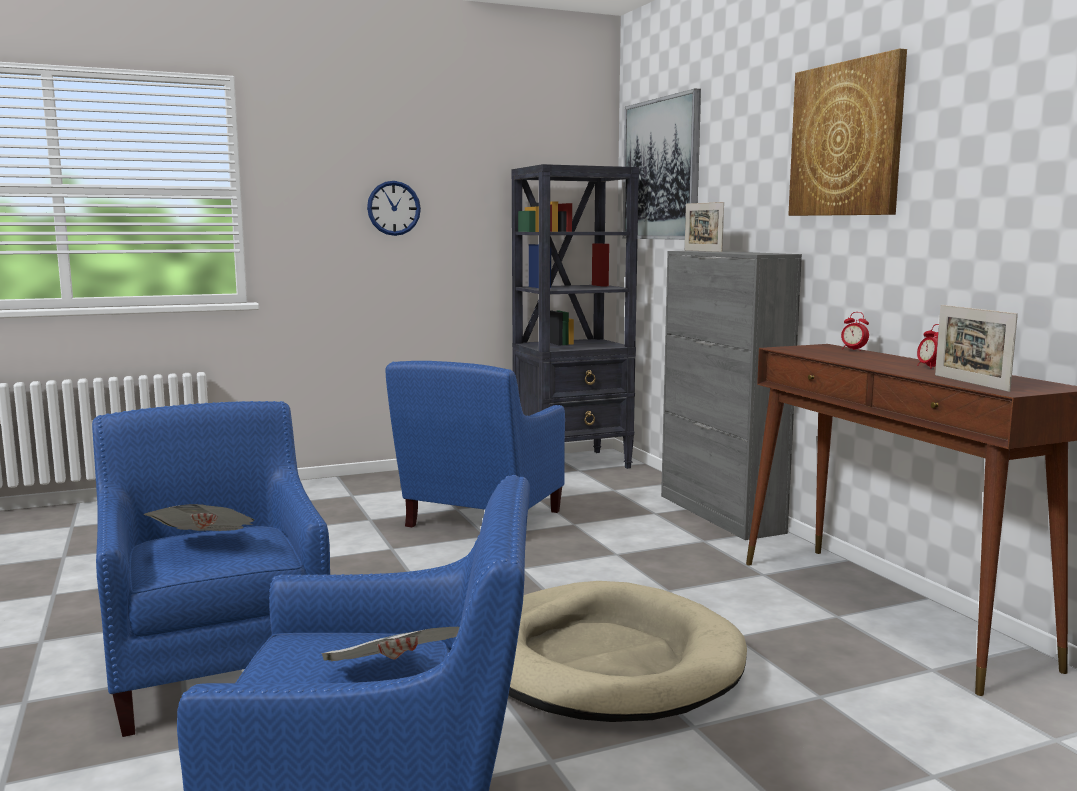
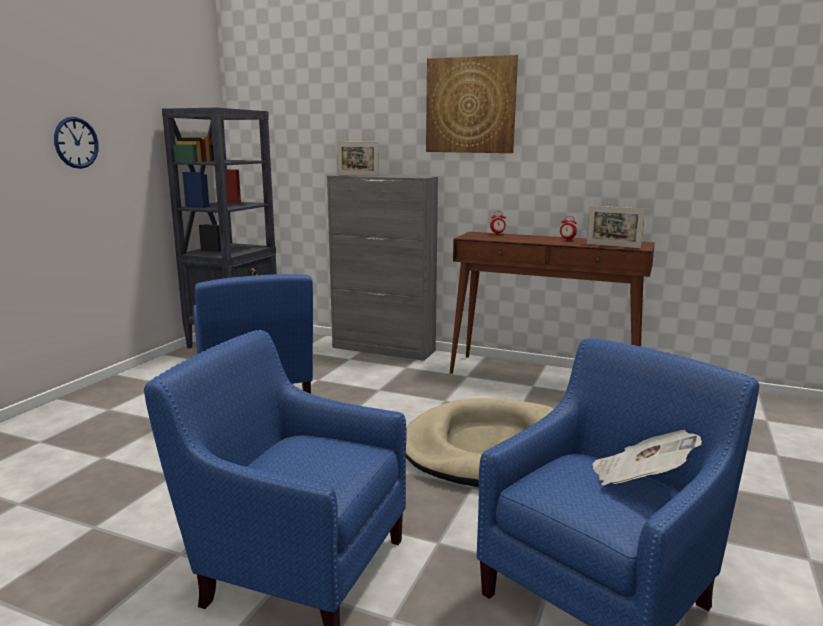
camera: 45 degrees left, 5 degrees up
(206, 546) = (312, 464): newspaper -> none
(661, 169) = (282, 113): picture -> none

